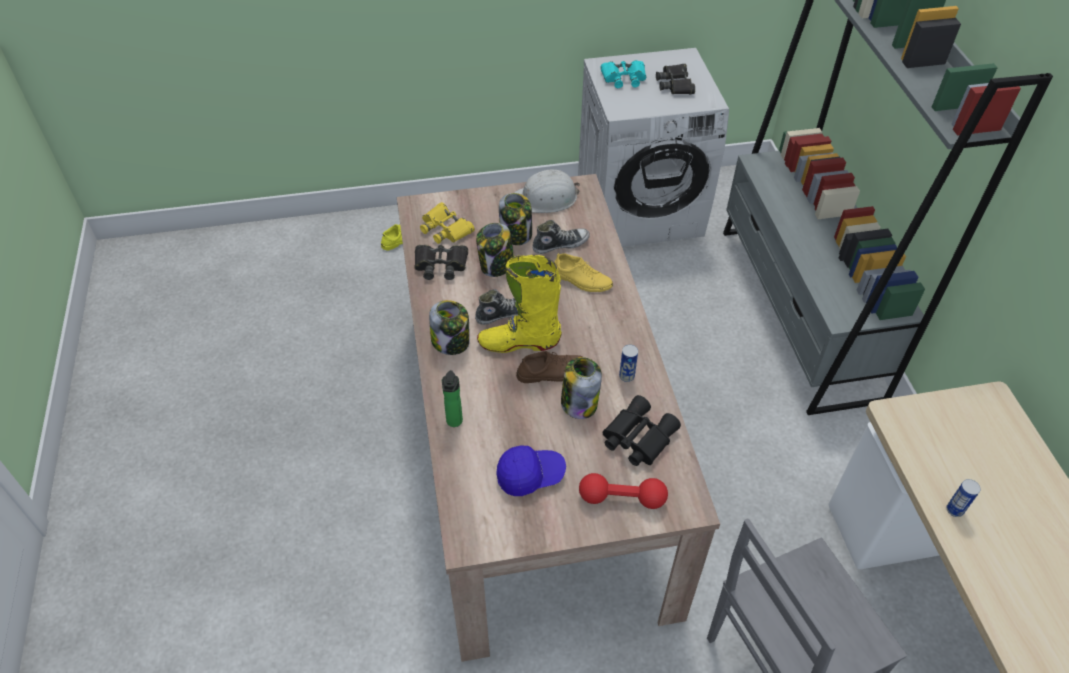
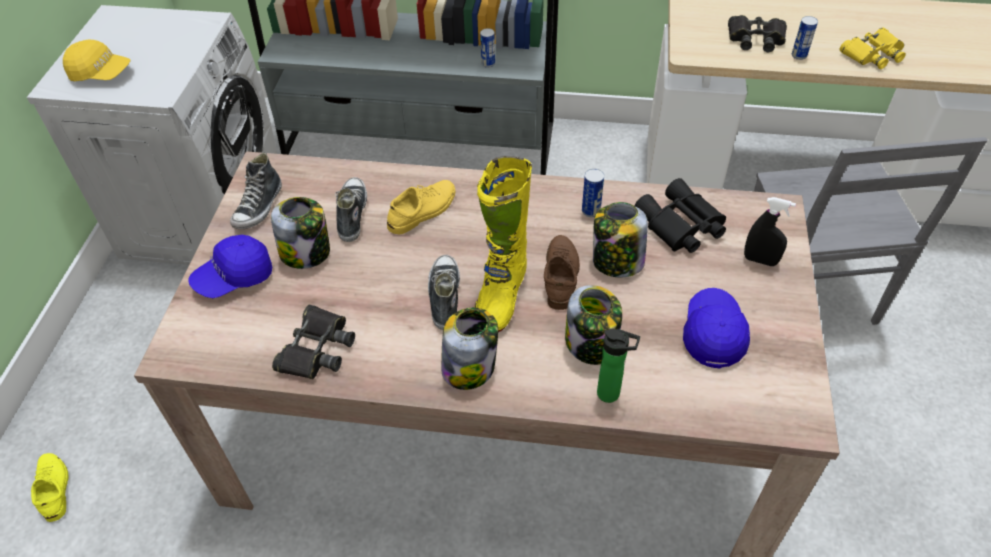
camera: 70 degrees left, 0 degrees up
(445, 228) = (246, 327): yellow binoculars -> yellow binoculars (872, 54)
(482, 209) = (234, 277): none -> blue cap
(496, 265) = (353, 286): jar -> jar (591, 344)
(546, 198) = (259, 207): white hard hat -> shoe
(622, 498) = (760, 260): red dumbbell -> black spray bottle
(623, 78) = (101, 73): turquoise binoculars -> yellow cap
(675, 84) = (152, 37): black binoculars -> black binoculars (755, 39)
(829, 290) = (488, 64): none -> can

